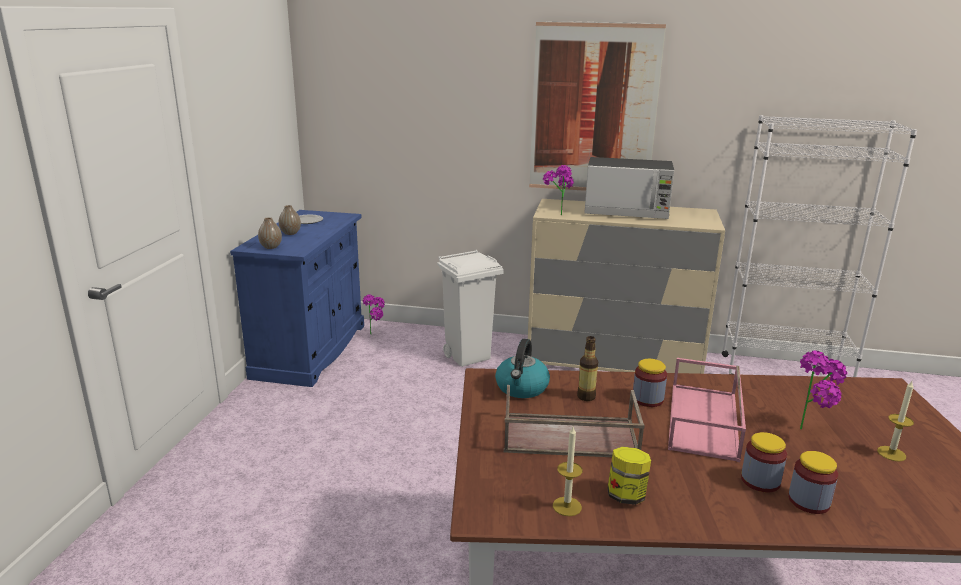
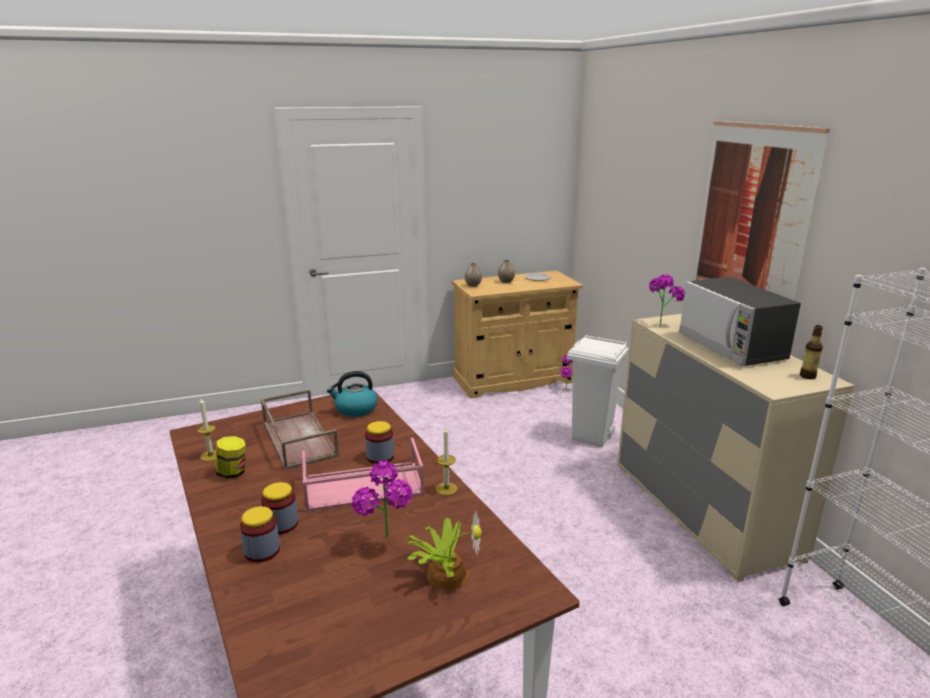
camera: 60 degrees right, 0 degrees up
(310, 350) = (513, 380): blue cabinet -> beige cabinet
(586, 396) = (362, 433): bottle -> bottle (807, 376)
(863, 416) = (445, 573): none -> potted plant
(891, 453) = (376, 595): candle -> candle (446, 489)

